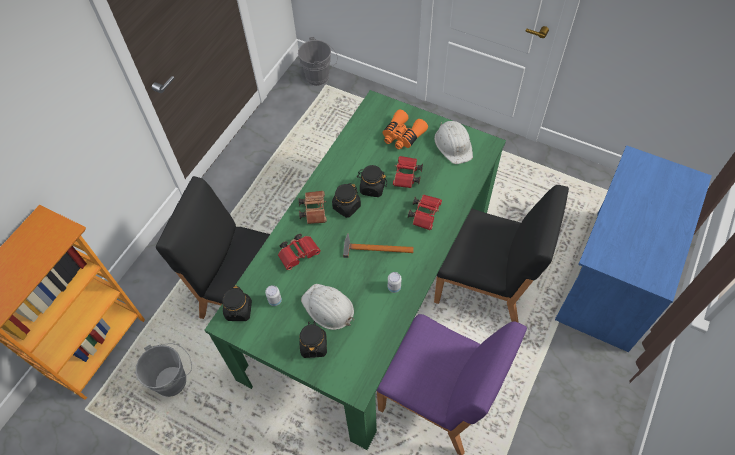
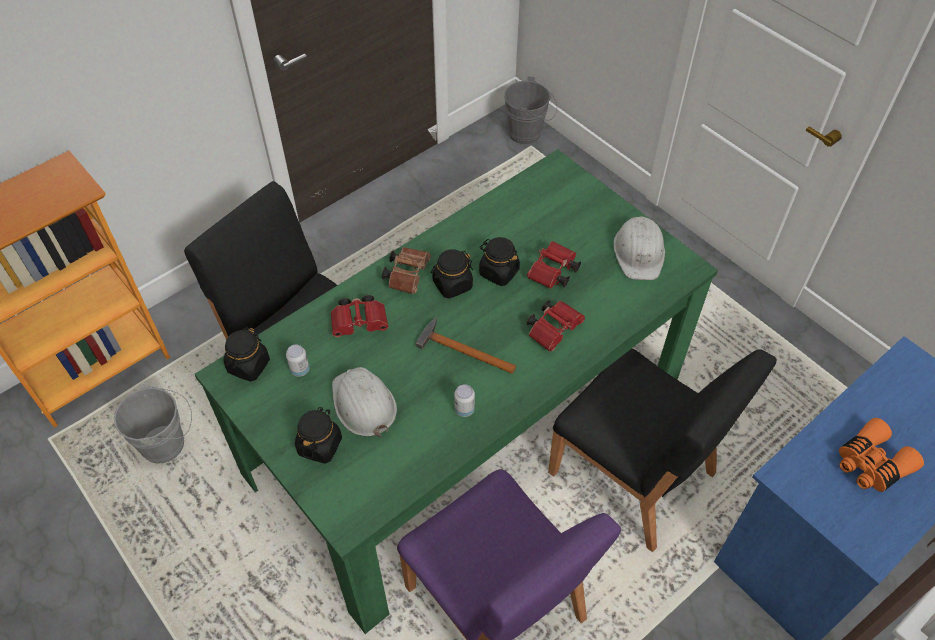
camera: 20 degrees right, 5 degrees down
(402, 135) = (573, 219): orange binoculars -> orange binoculars (871, 464)

